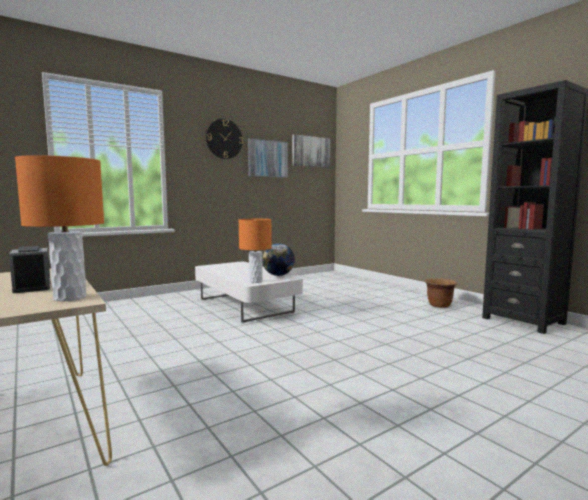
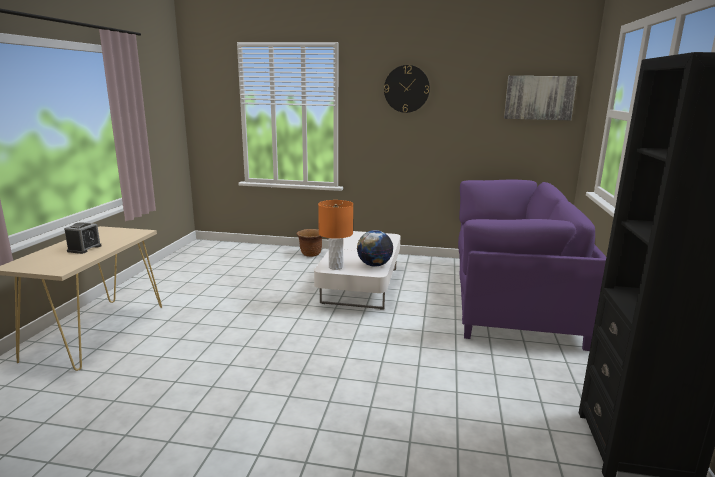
camera: 45 degrees right, 10 degrees up
(69, 297) = (67, 265): orange table lamp -> none
(267, 158) = (465, 110): picture -> none
(345, 288) = (510, 298): none -> purple sofa
(439, 305) = (568, 369): brown planter -> brown planter (311, 254)

